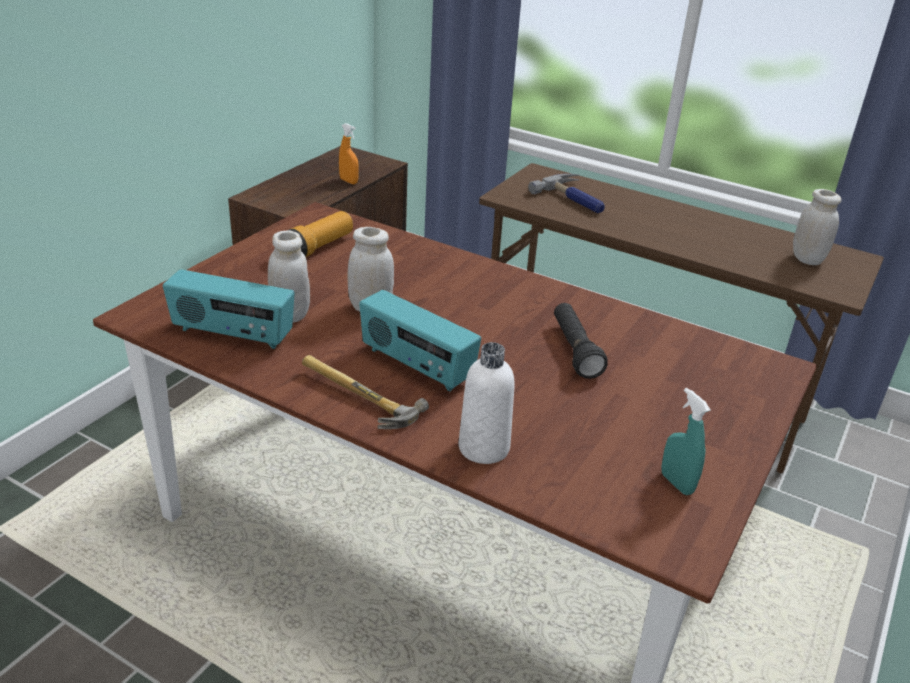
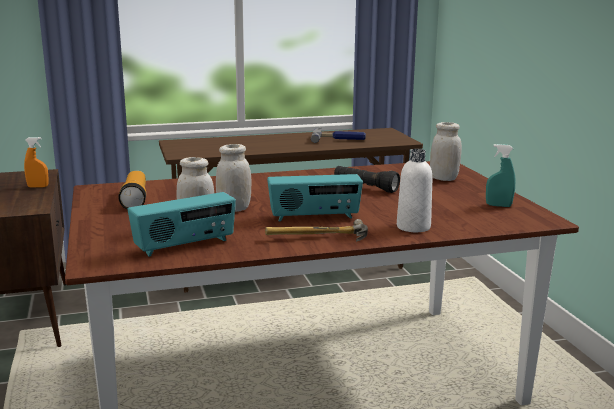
camera: 45 degrees left, 15 degrees down
(575, 199) = (220, 146): hammer -> hammer (338, 139)
(807, 259) = (369, 136): white jar -> white jar (444, 178)

